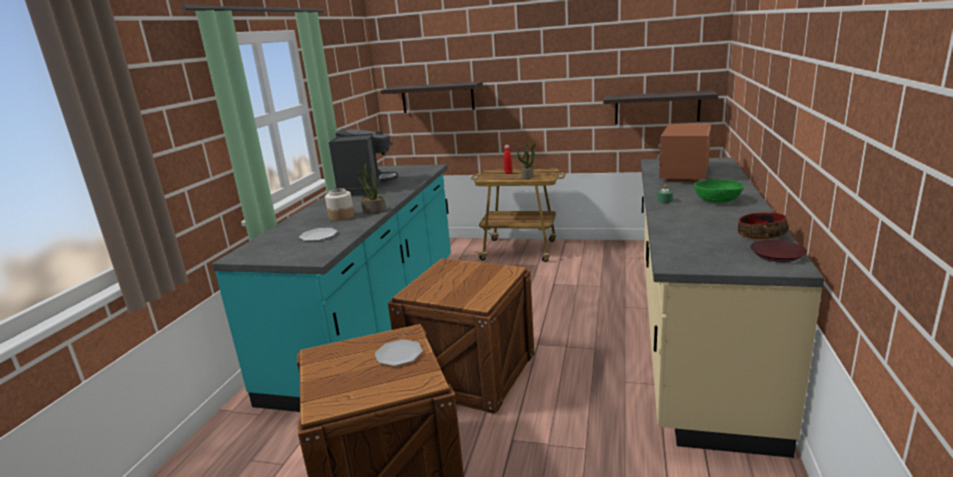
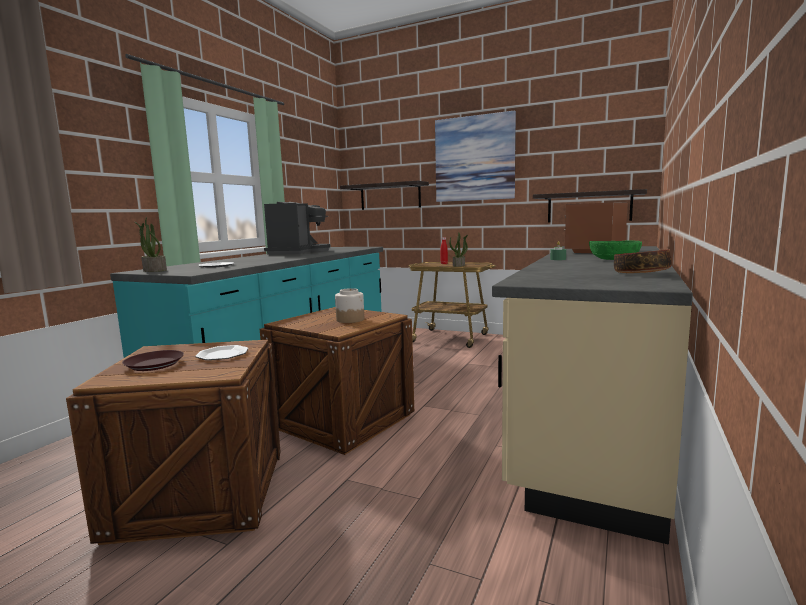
camera: 10 degrees right, 10 degrees down
(341, 216) = (253, 260): jar -> jar (350, 320)
(373, 211) = (283, 259): potted plant -> potted plant (154, 270)
(534, 55) = (474, 158): none -> picture
(777, 255) = (648, 281): brown plate -> brown plate (154, 365)

